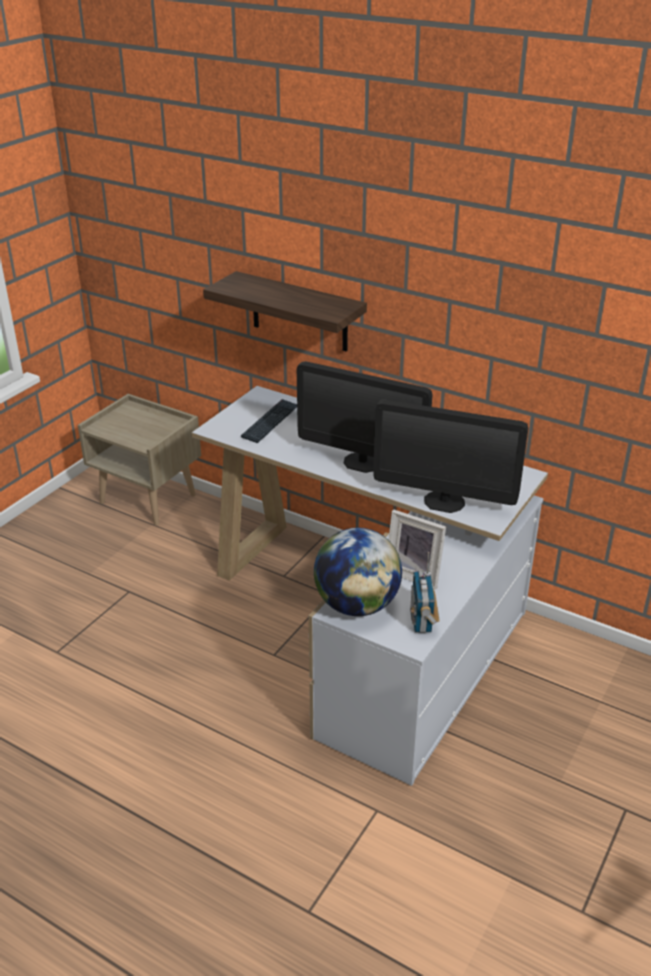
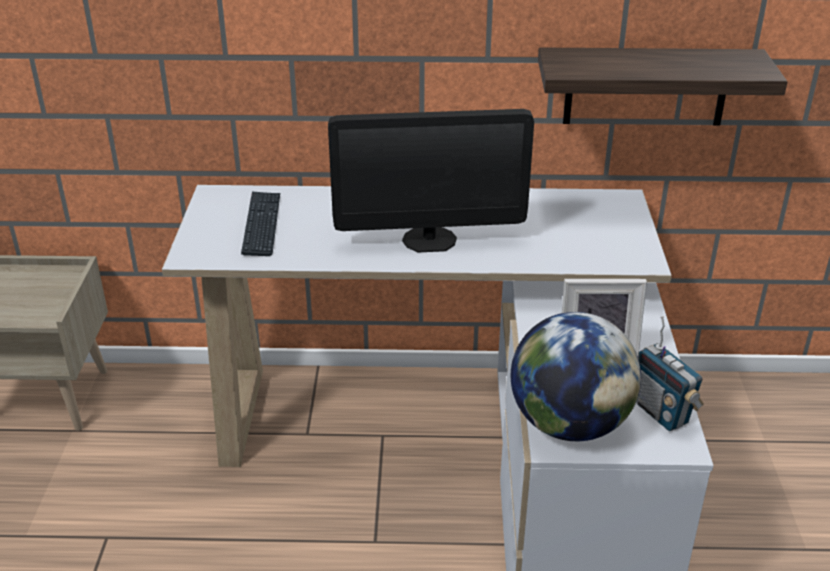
camera: 30 degrees left, 0 degrees up
(299, 312) = (256, 61): shelf -> shelf (646, 86)
(444, 501) = (571, 256): monitor -> none

